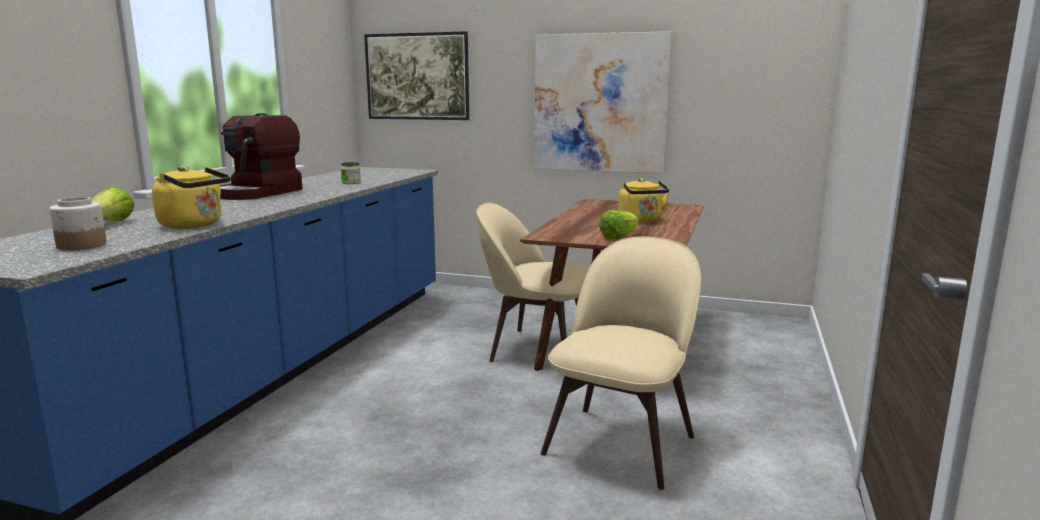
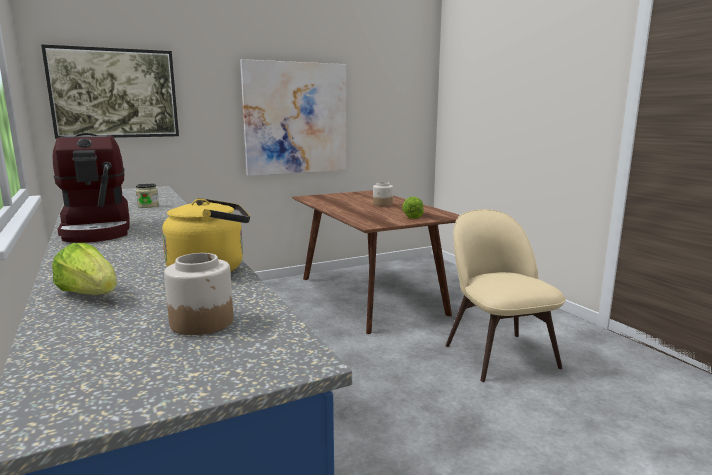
camera: 45 degrees left, 0 degrees up
(536, 348) = (338, 320): beige chair -> none
(641, 220) = (382, 204): yellow kettle -> jar

